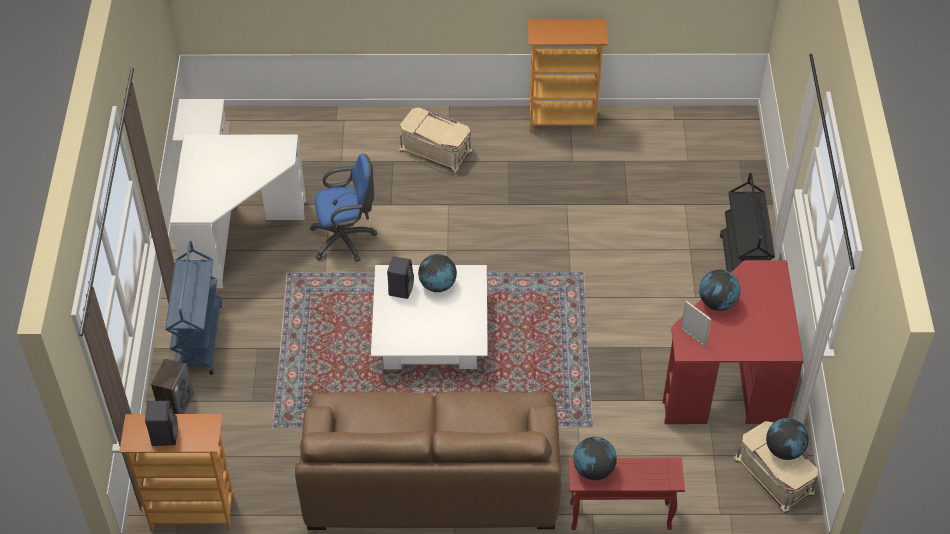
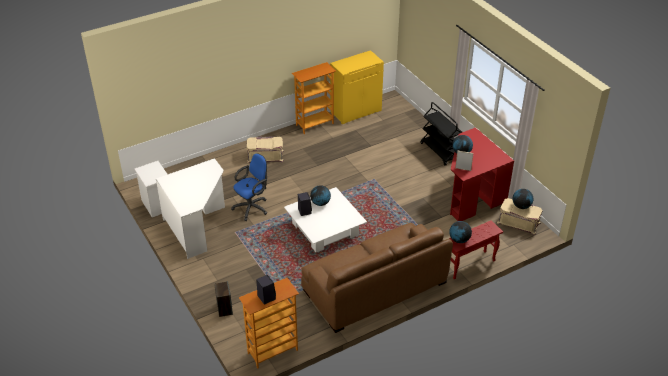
camera: 30 degrees left, 10 degrees down
(198, 337) = (212, 276): blue cart -> none
(653, 122) = (356, 111): none -> yellow cabinet

